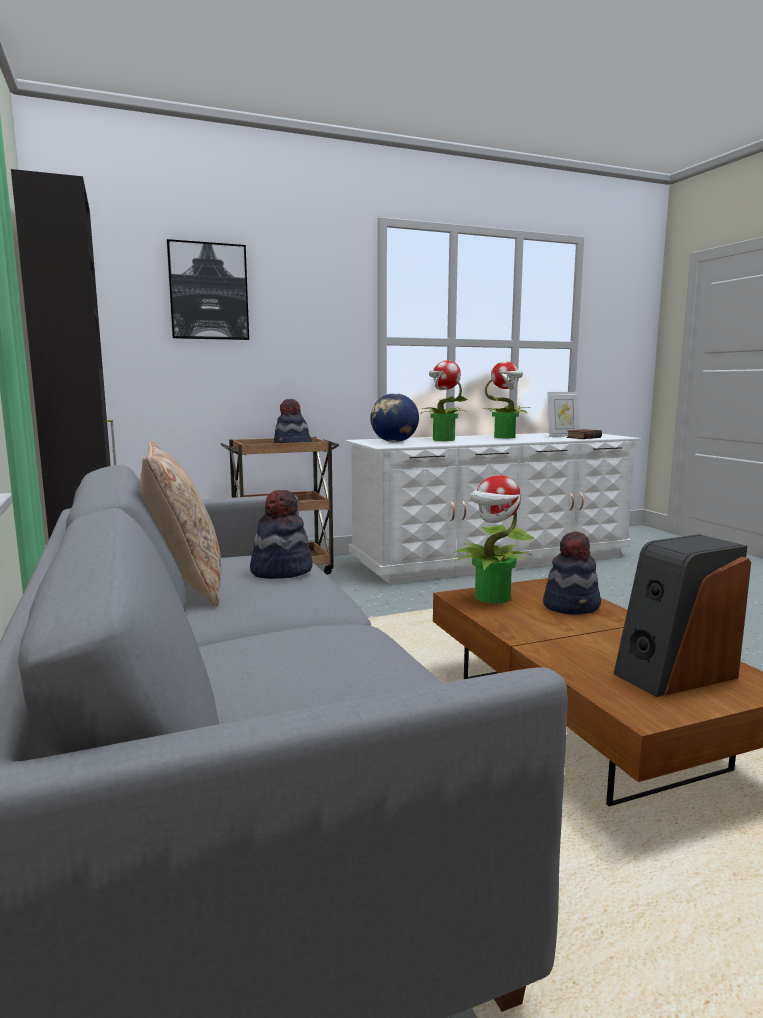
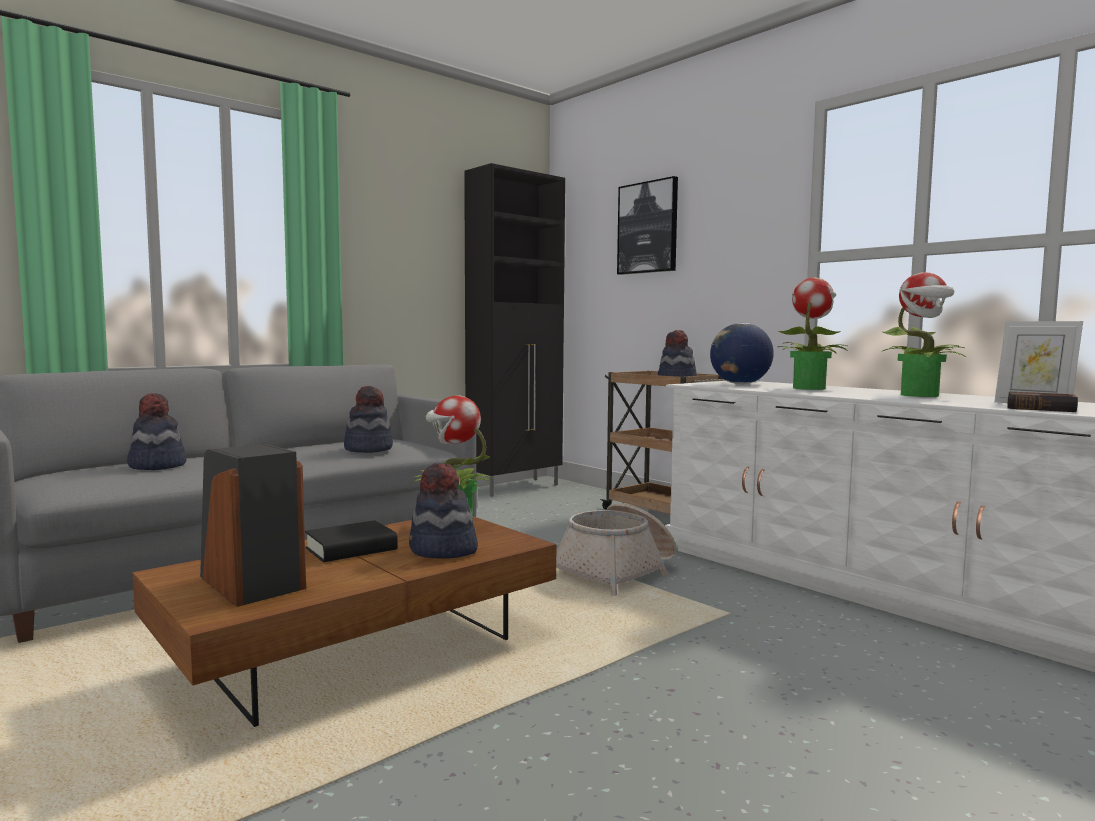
camera: 70 degrees right, 5 degrees down
(185, 585) = (331, 442): beige pillow -> none
(293, 678) = (156, 466): none -> hat
(426, 608) = (617, 572): none -> basket
(562, 635) = (351, 549): none -> black book

